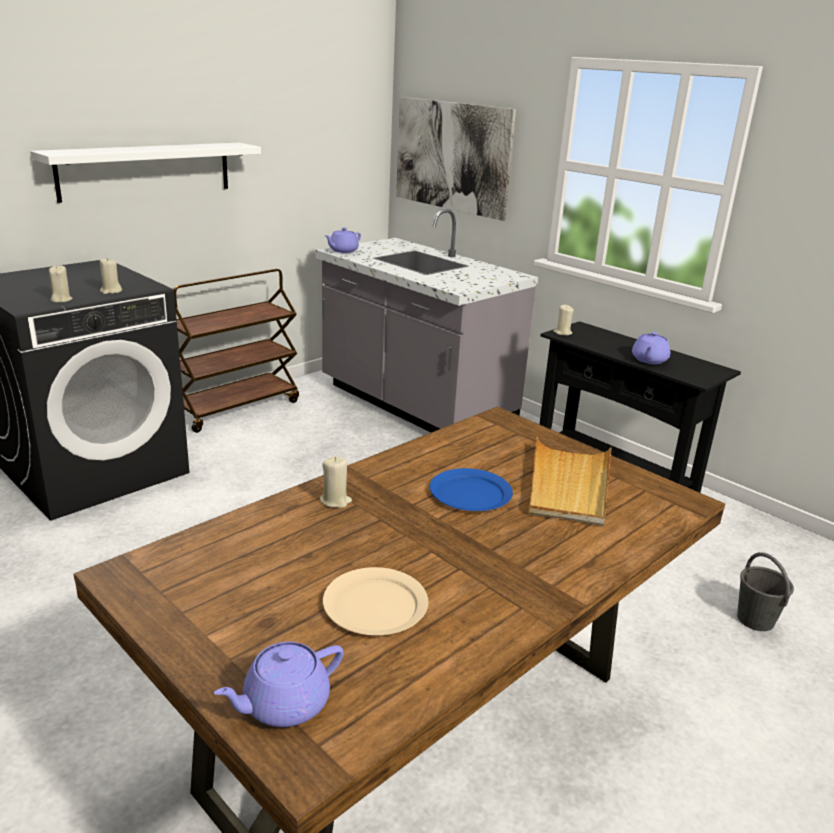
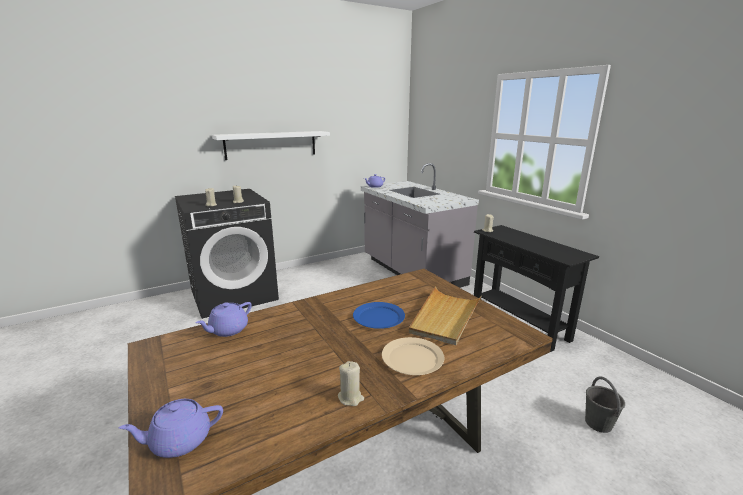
camera: 15 degrees right, 5 degrees down
(236, 408) = (316, 268): brown cart -> none
(335, 501) = (295, 315): beige candle -> beige candle (350, 398)
(374, 605) = (277, 381): beige plate -> beige plate (412, 358)
(452, 156) = (437, 136): picture -> none
(649, 360) = (537, 247): purple teapot -> purple teapot (228, 330)

